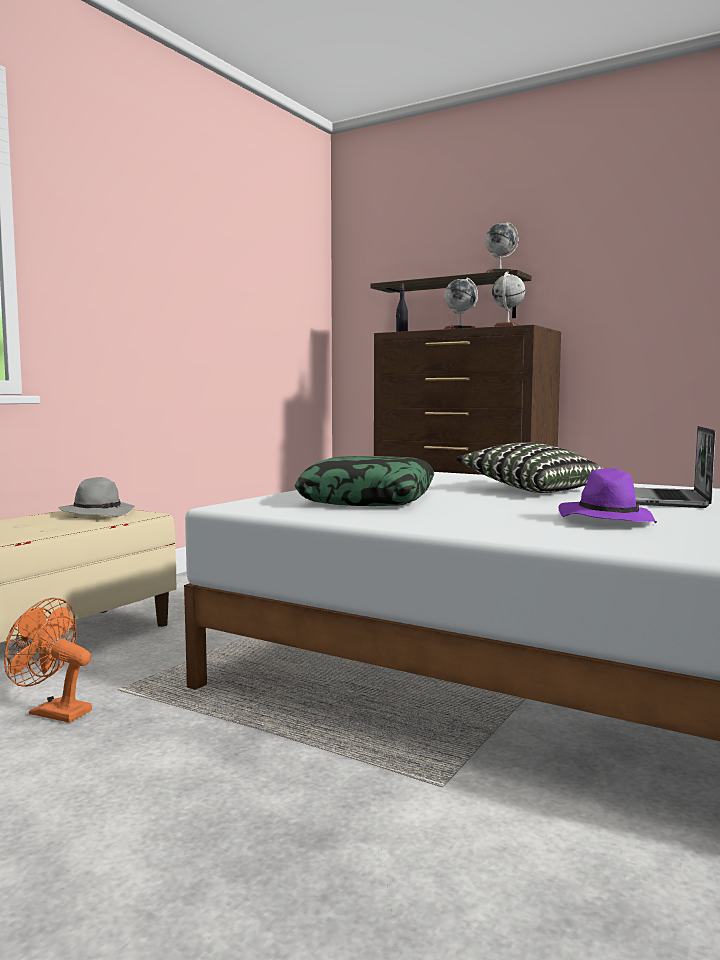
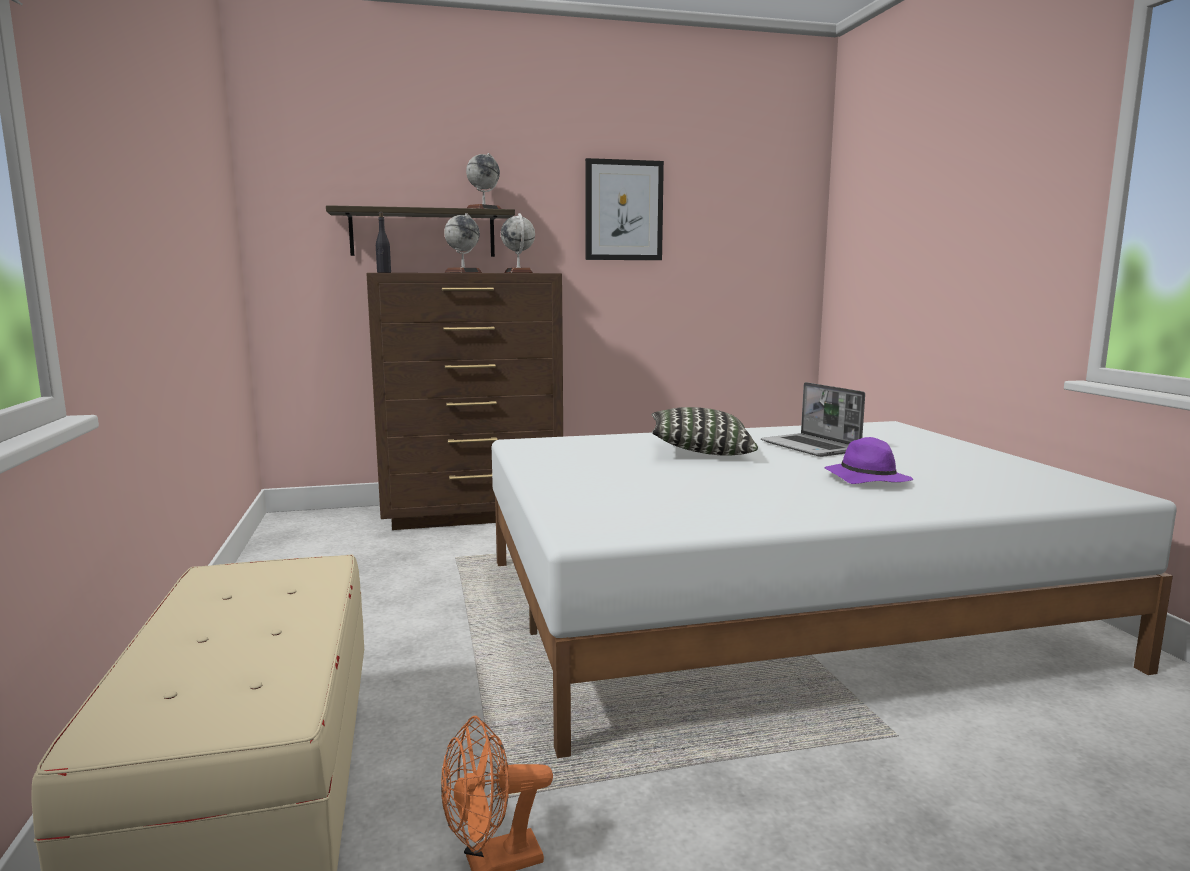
camera: 45 degrees left, 5 degrees up
(98, 513) = (256, 580): grey hat -> none
(370, 499) = (647, 492): pillow -> none
(652, 260) = (623, 210): none -> picture

